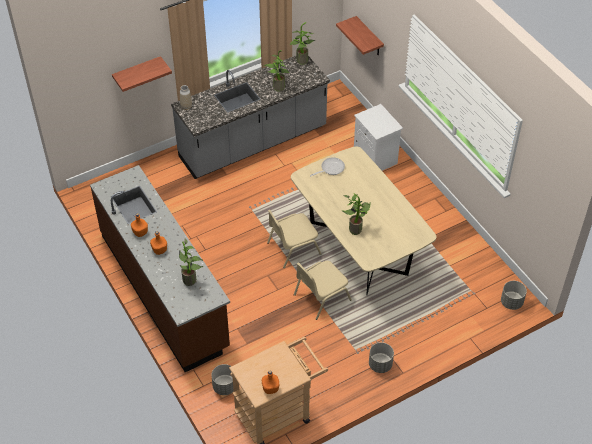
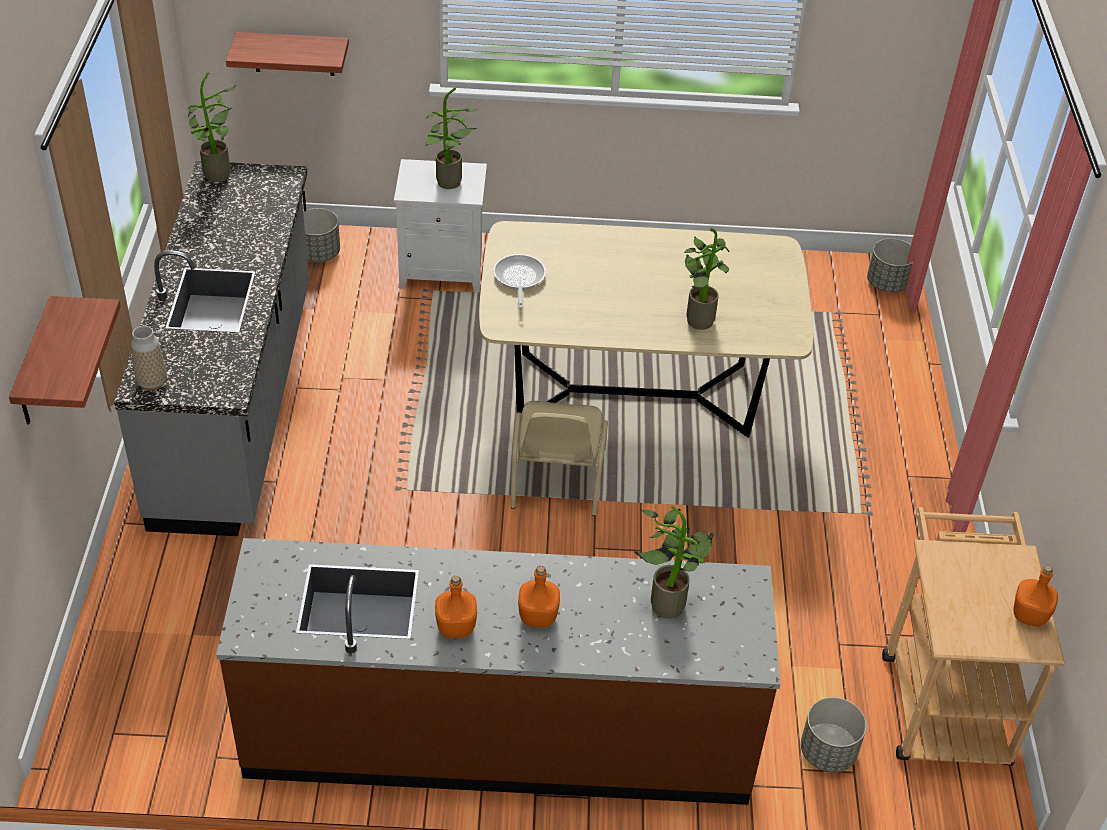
camera: 60 degrees left, 5 degrees down
(277, 88) = (251, 237): potted plant -> potted plant (448, 184)
(321, 297) = (706, 499): beige chair -> none
(380, 365) = (916, 498): grey planter -> grey planter (319, 254)

